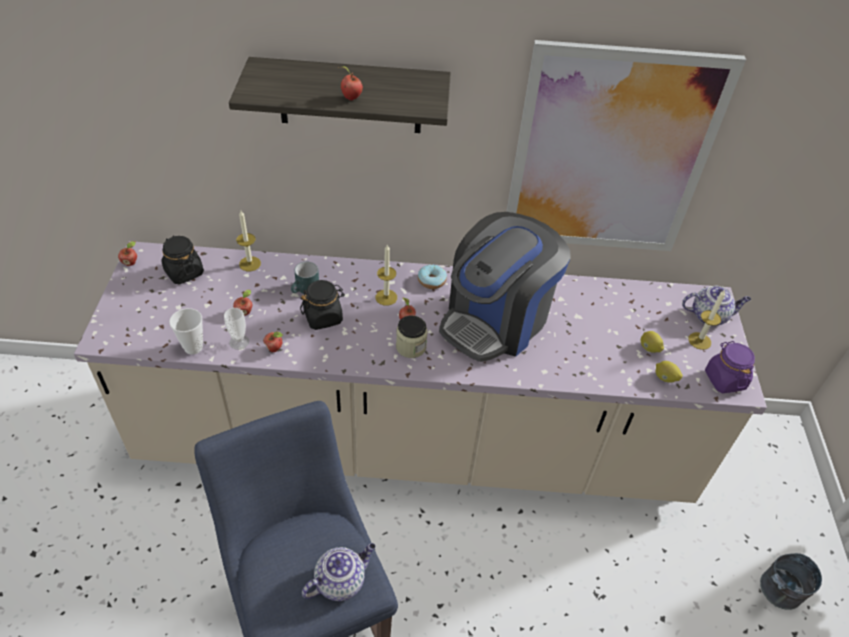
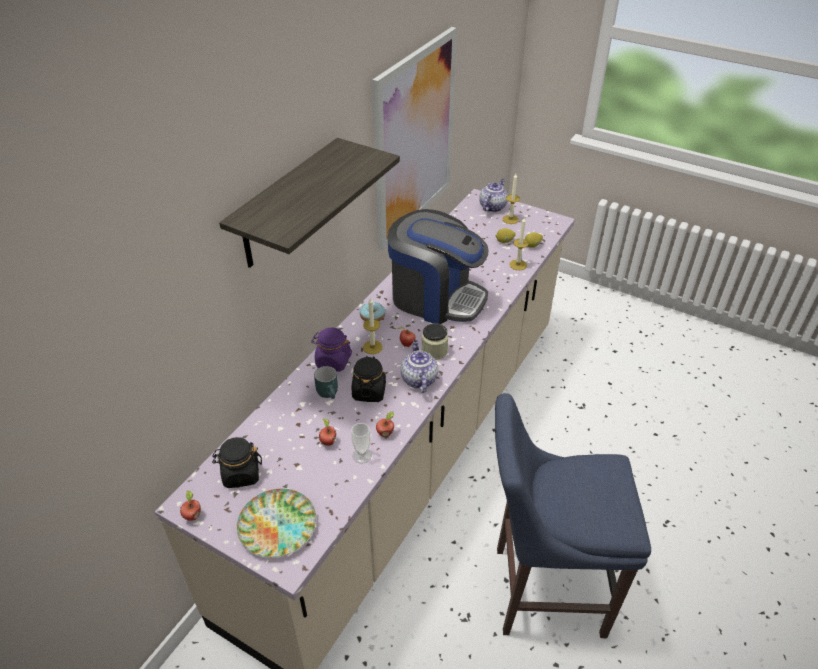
camera: 60 degrees left, 5 degrees down
(138, 316) = (278, 525): none -> plate
(193, 347) = (347, 490): cup -> none
(250, 264) = (267, 421): candle -> candle (518, 265)
(341, 581) = (605, 477): teapot -> teapot (418, 379)
(350, 98) = (336, 187): apple -> none
(496, 320) = (435, 297): coffee machine -> coffee machine turned 45 degrees counterclockwise
(724, 379) = (546, 224): purple jar -> purple jar (333, 361)
(775, 593) = (613, 326): grey bucket -> none

